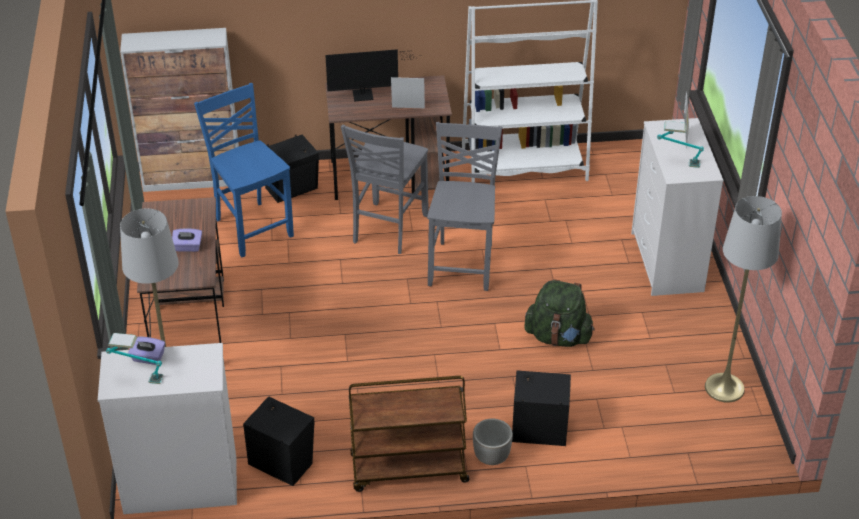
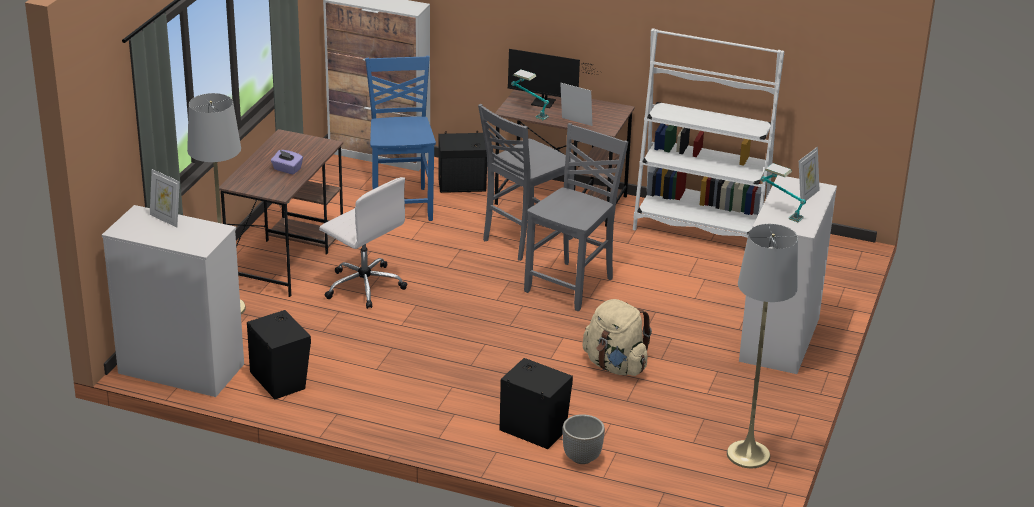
camera: 25 degrees right, 10 degrees down
(137, 377) = (146, 229): table lamp -> table lamp (529, 113)
(148, 358) = (166, 219): purple tissue box -> picture frame
(283, 329) = (364, 286): none -> white office chair
(408, 470) = (385, 420): brown cart -> none
(491, 457) = (470, 435): planter -> planter (581, 457)
(558, 337) = (615, 366): green backpack -> beige backpack

